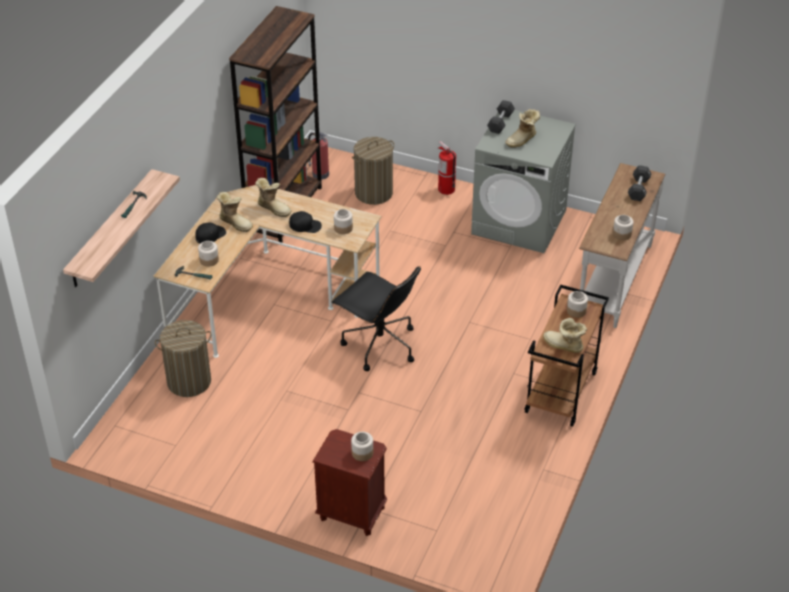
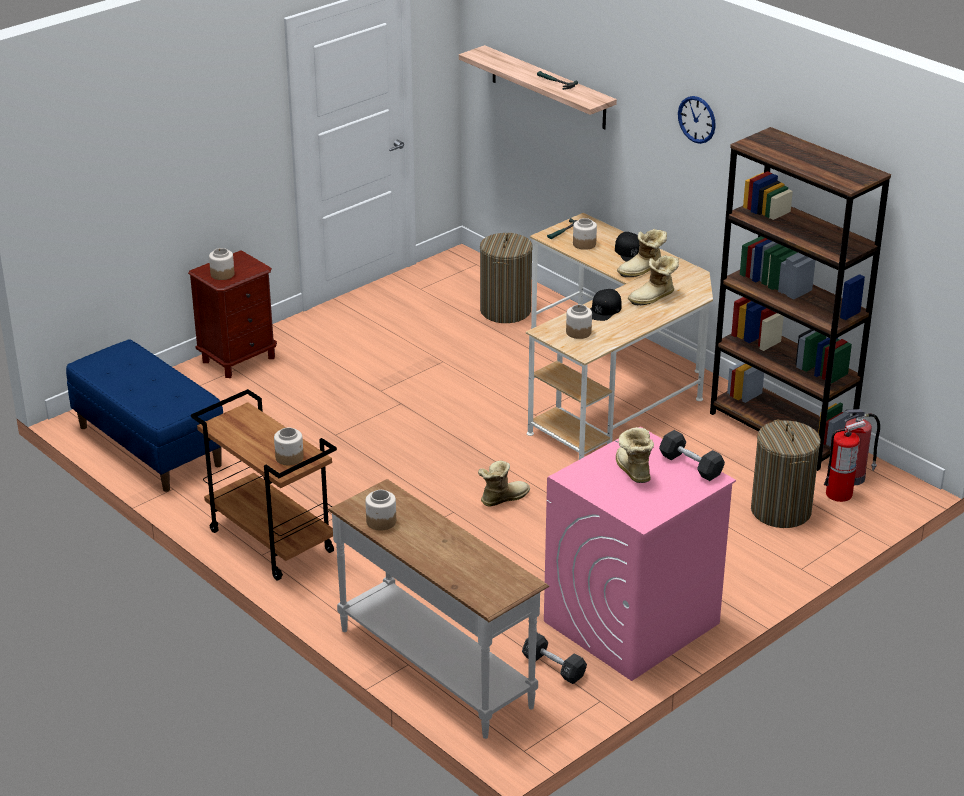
camera: 115 degrees right, 10 degrees down
(193, 112) = (697, 119): none -> wall clock
(379, 345) = (466, 435): black office chair -> none
(446, 189) = (754, 578): fire extinguisher -> fire extinguisher (839, 494)
(504, 509) = (148, 446): none -> blue bench
(519, 222) = (631, 623): grey washing machine -> pink washing machine
(563, 346) = (240, 428): boot -> boot (502, 498)
(638, 189) = (468, 575): black dumbbell -> black dumbbell (553, 667)

